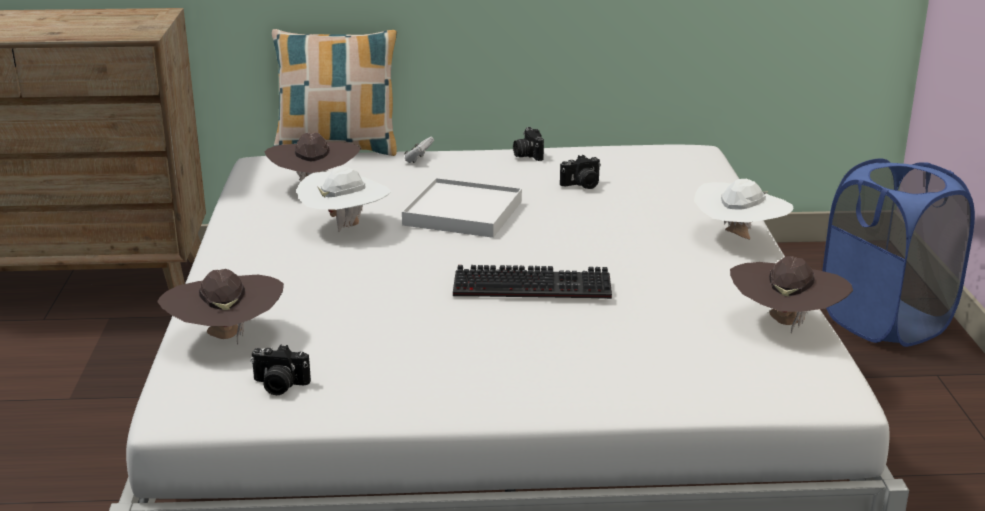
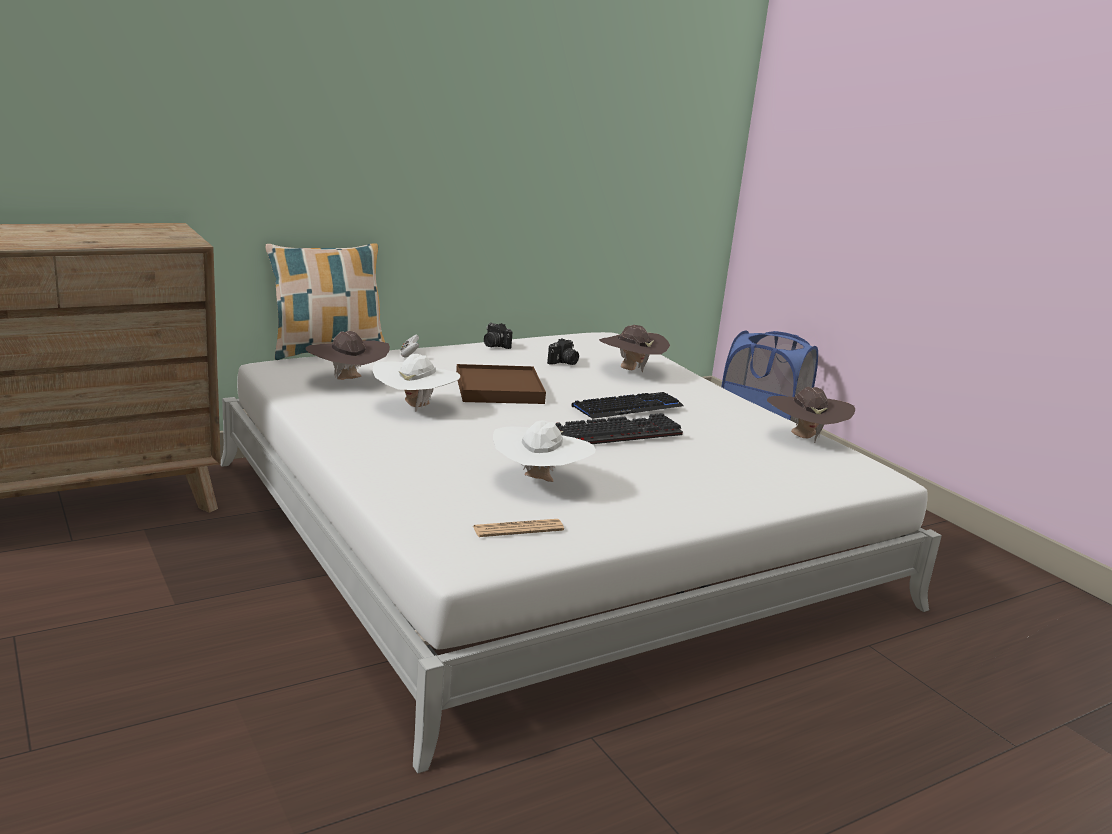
camera: 30 degrees left, 5 degrees down
(226, 338) = (424, 501): brown hat -> brown hat (630, 370)
(279, 386) = (518, 529): camera -> newspaper
(463, 213) = (499, 389): white tray -> brown tray
(591, 253) = (628, 407): none -> keyboard
(739, 239) = (707, 389): white hat -> white hat (539, 482)

